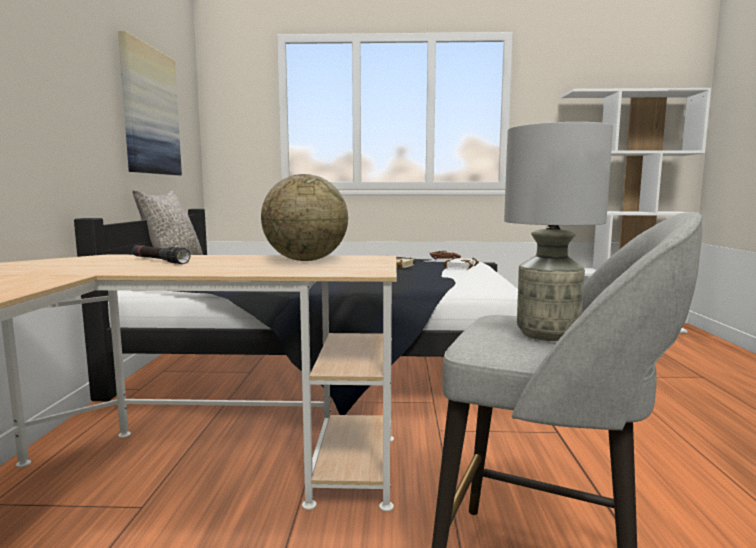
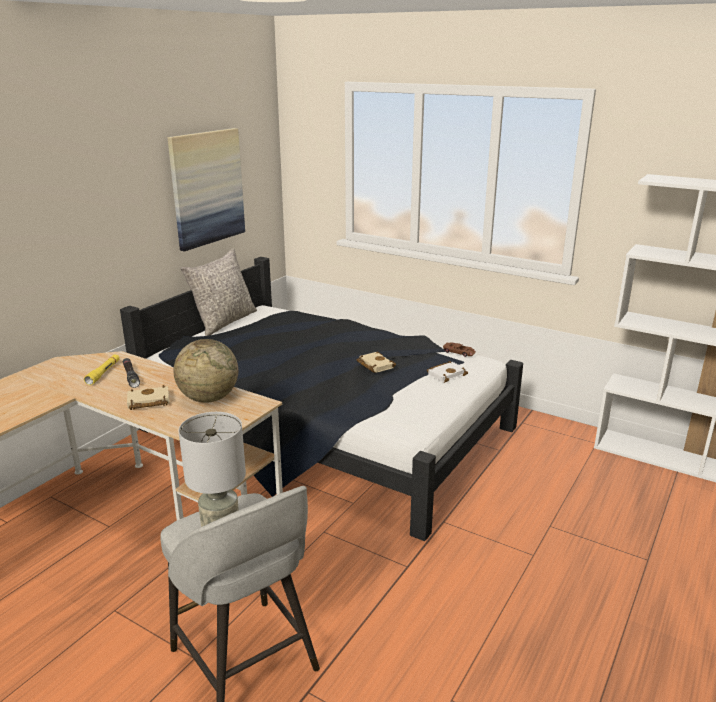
camera: 30 degrees right, 15 degrees up
(109, 262) = (103, 373): none -> yellow flashlight
(227, 267) = (147, 402): none -> beige book

